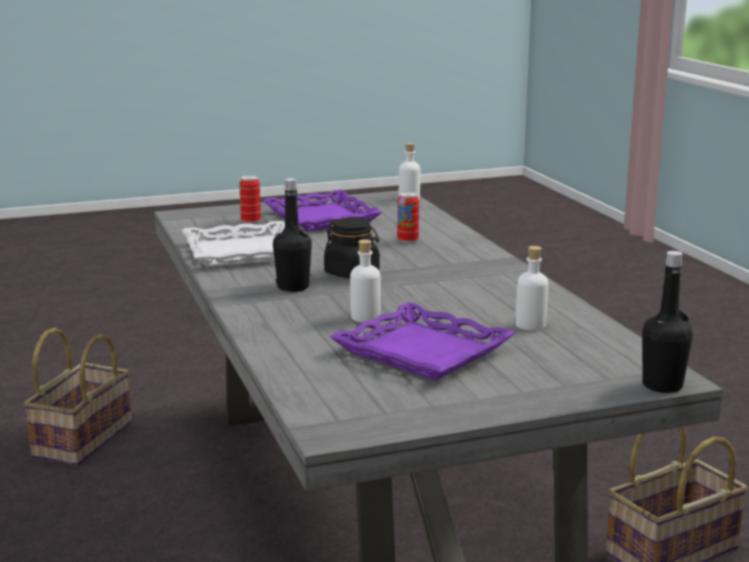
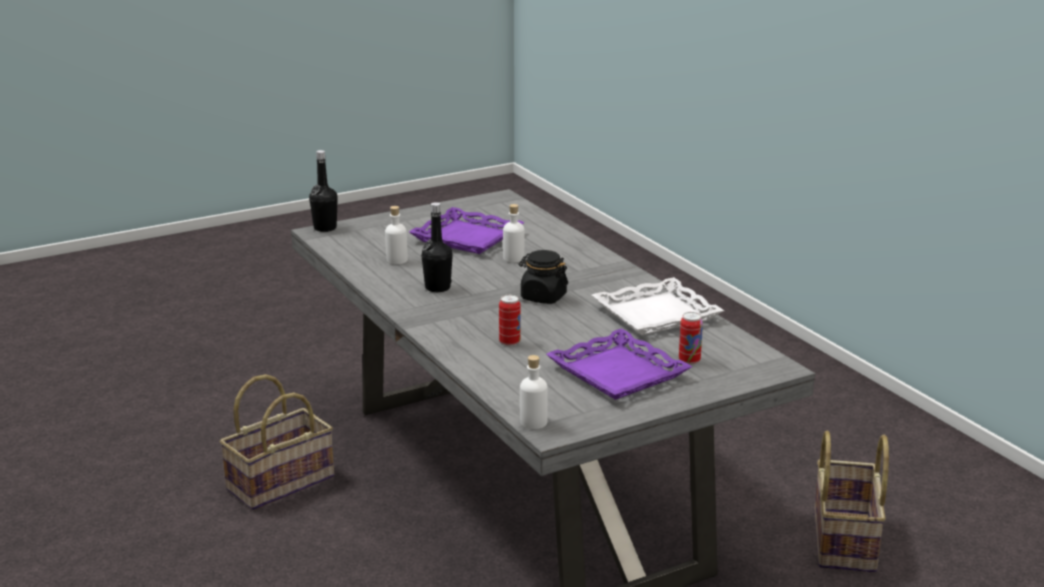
camera: 170 degrees right, 5 degrees up
(293, 287) = (582, 280): black bottle -> black bottle (437, 288)

